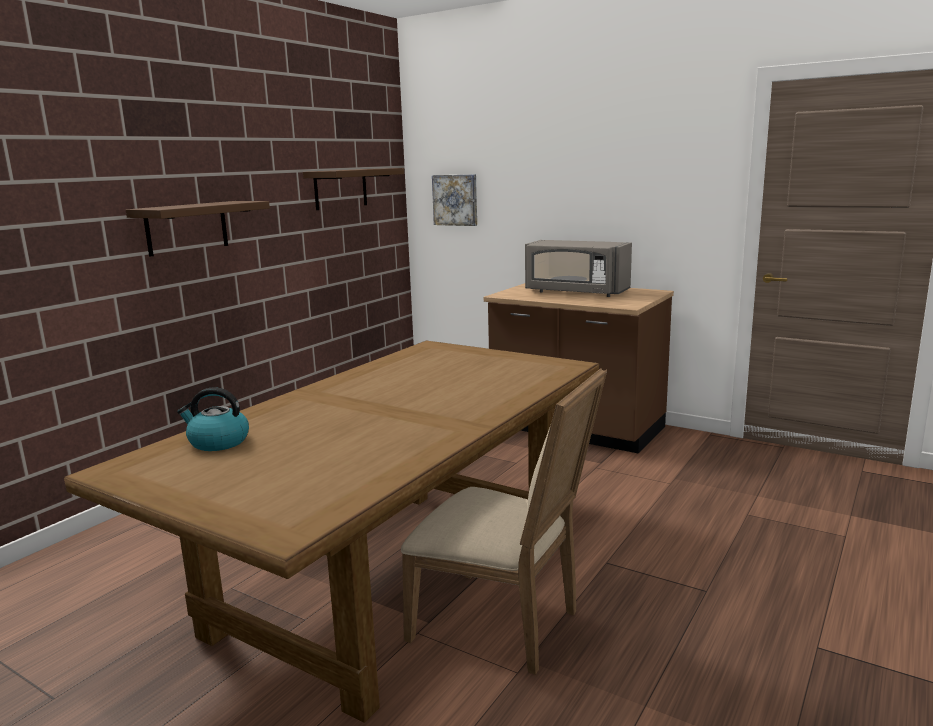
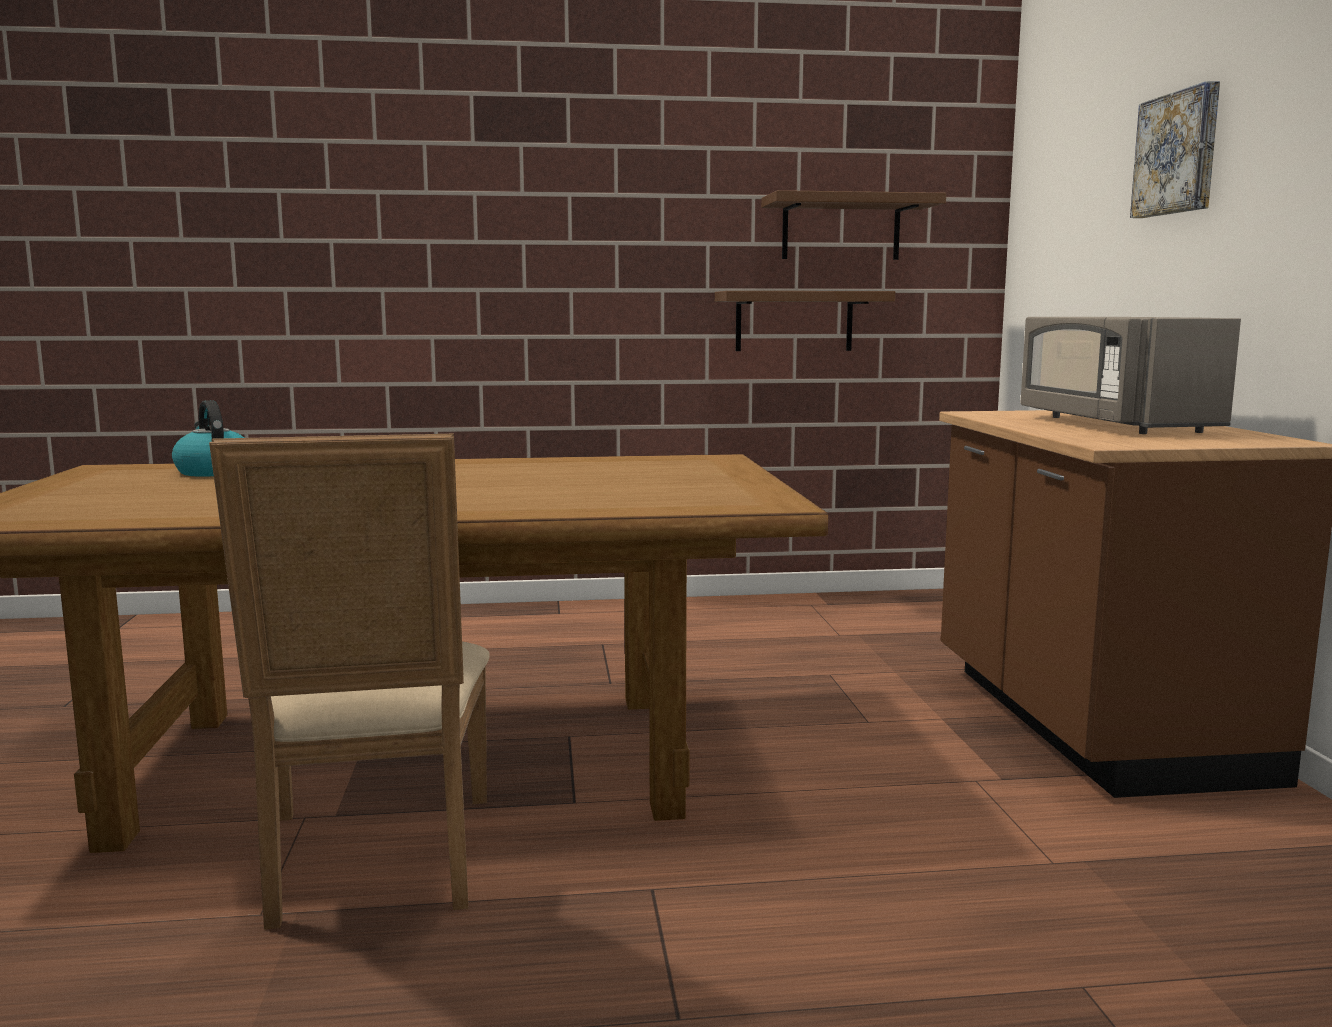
camera: 50 degrees right, 5 degrees down
(187, 228) = (543, 263): brown shelf -> brown shelf (794, 321)
(456, 200) = (1054, 252): picture -> picture (1178, 154)

